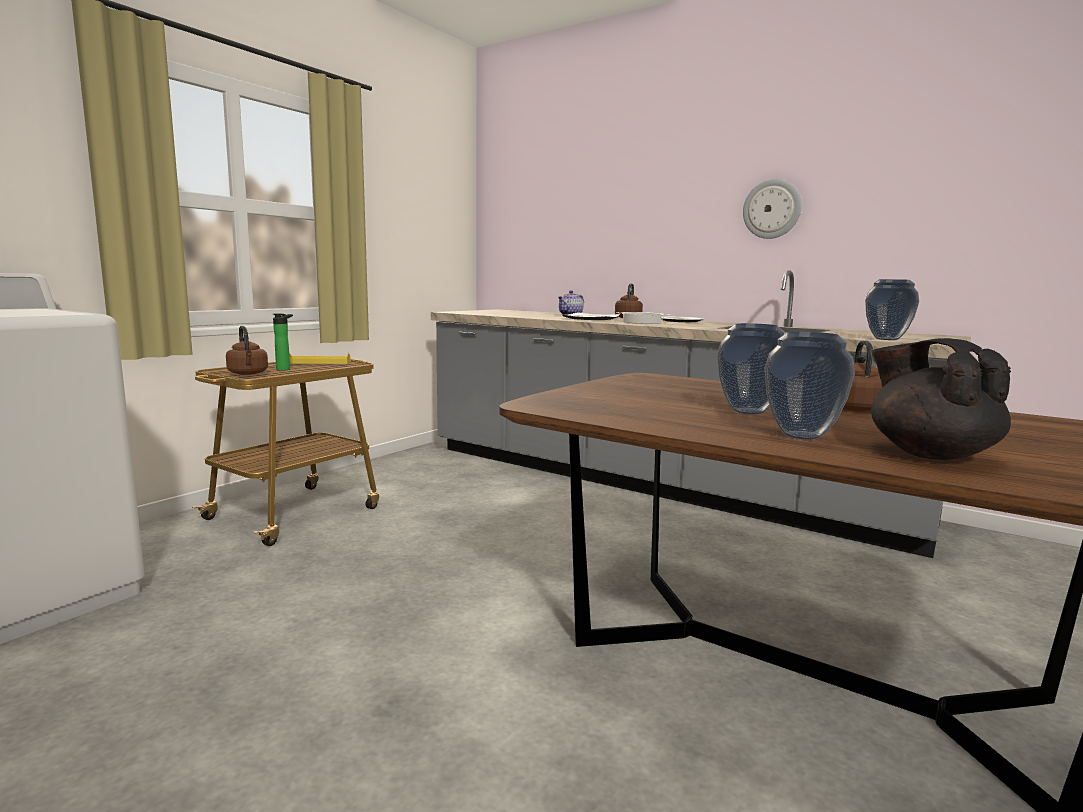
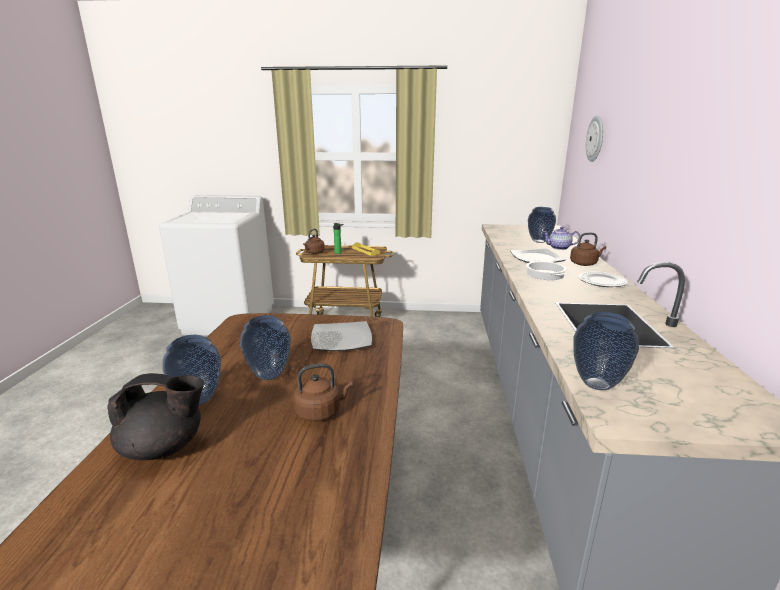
camera: 60 degrees right, 10 degrees up
(537, 314) = (538, 241): none -> vase
(669, 387) = (341, 339): none -> plate
(772, 209) = (704, 179): wall clock -> wall clock (595, 139)
(929, 453) = (164, 447): black teapot -> black teapot turned 45 degrees clockwise

